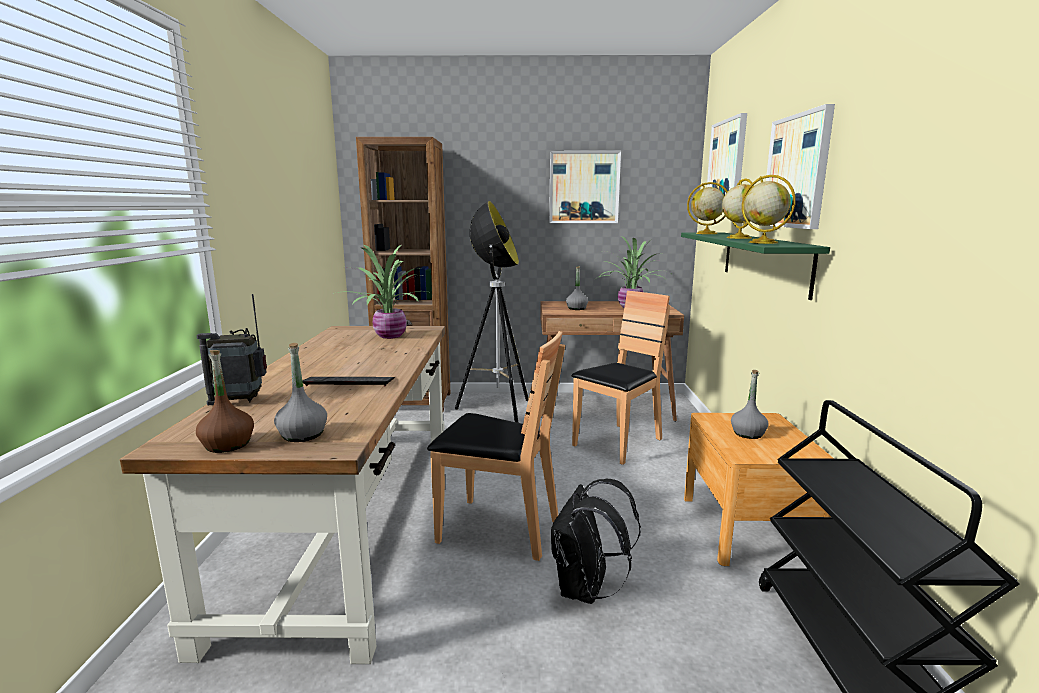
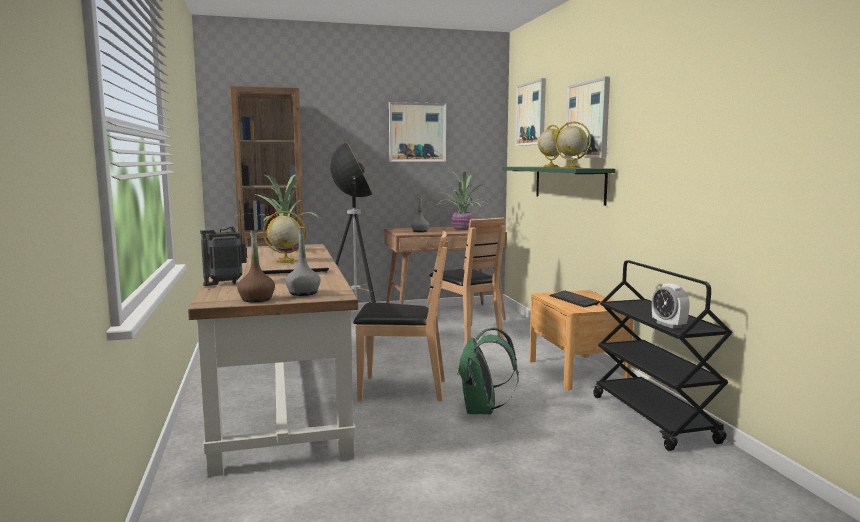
camera: 15 degrees left, 5 degrees down
(586, 590) = (482, 410): black backpack -> green backpack
(618, 443) = (467, 336): brown chair -> brown chair turned 120 degrees clockwise
(705, 233) = (522, 166): globe -> globe (285, 261)
(748, 434) = (574, 300): grey bottle -> keyboard
(886, 543) = (668, 325): none -> alarm clock

